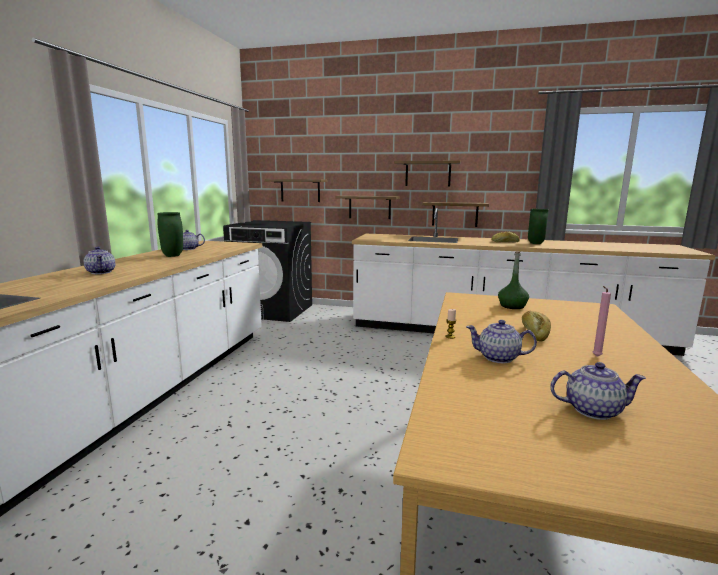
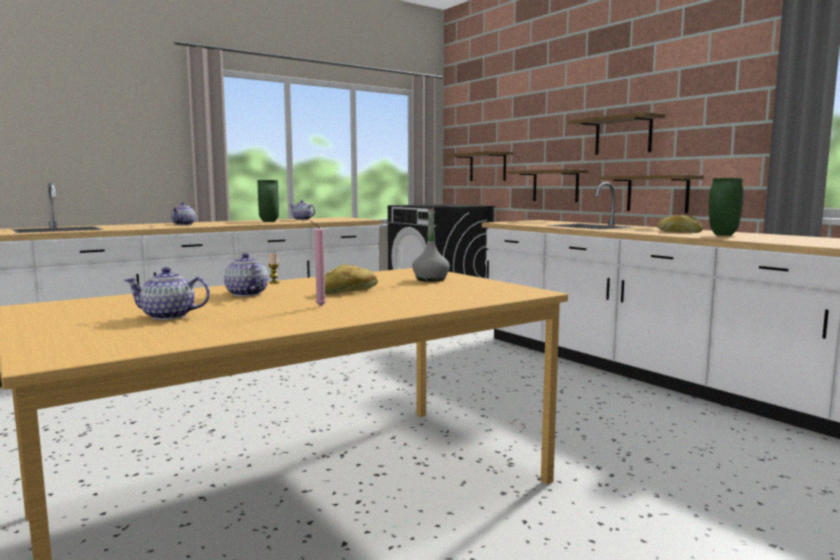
camera: 40 degrees right, 5 degrees down
(512, 306) = (430, 279): green bottle -> grey bottle
(592, 410) = (169, 316): teapot -> teapot turned 135 degrees clockwise

